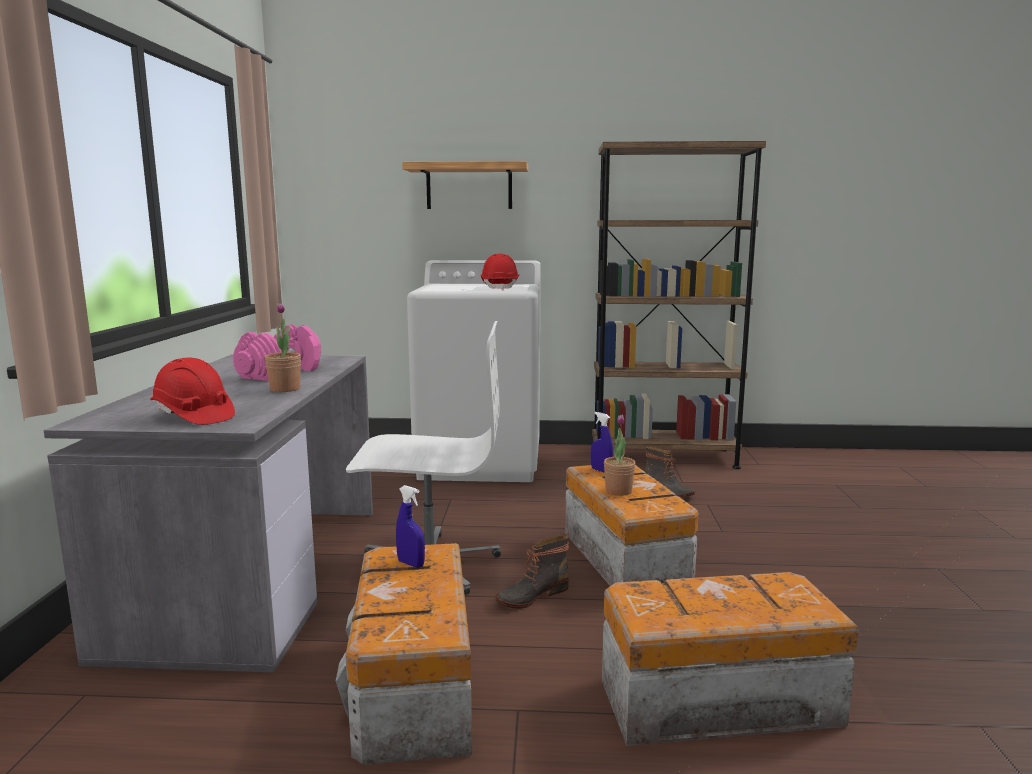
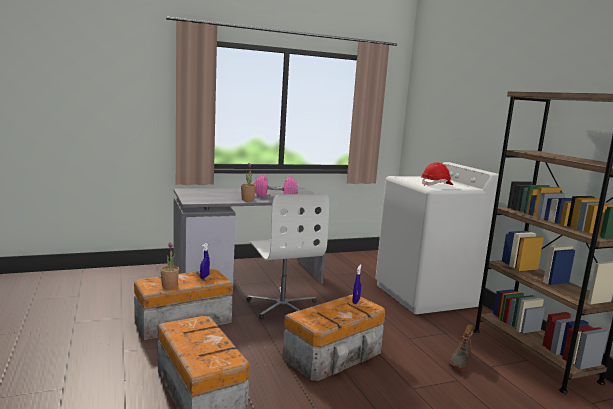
camera: 65 degrees right, 0 degrees up
(193, 416) = (198, 196): red hard hat -> none
(469, 187) = (478, 117): shelf -> none
(531, 595) = (271, 334): boot -> none
(618, 491) = (326, 308): potted plant -> potted plant (169, 285)

